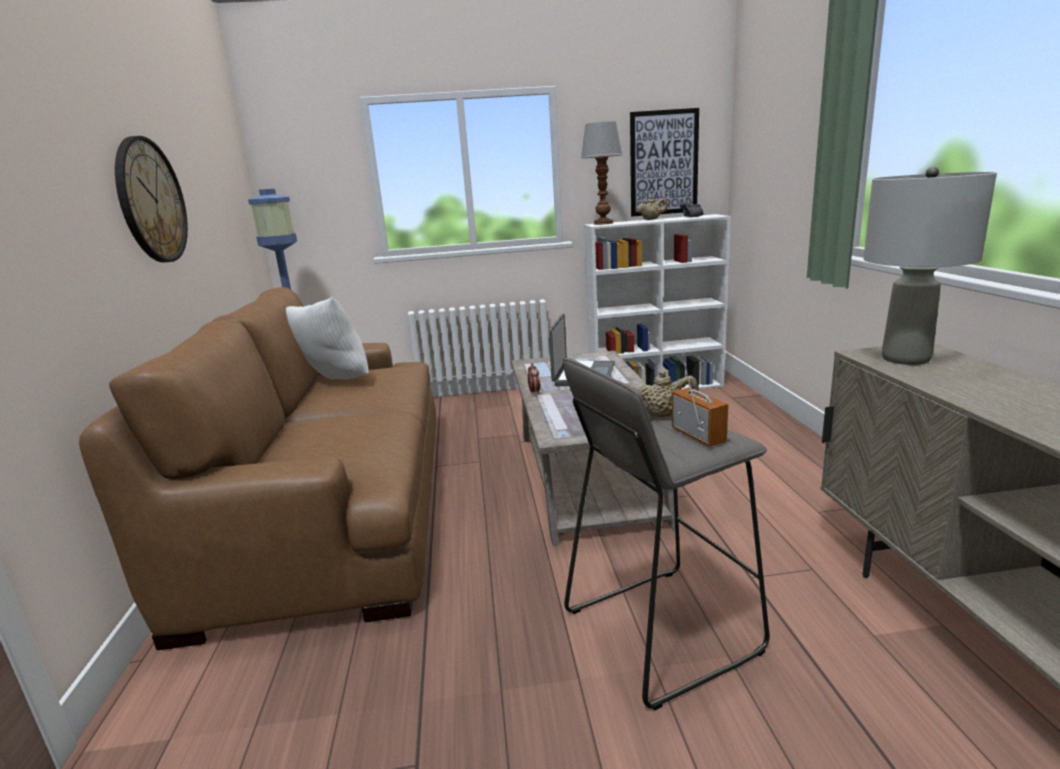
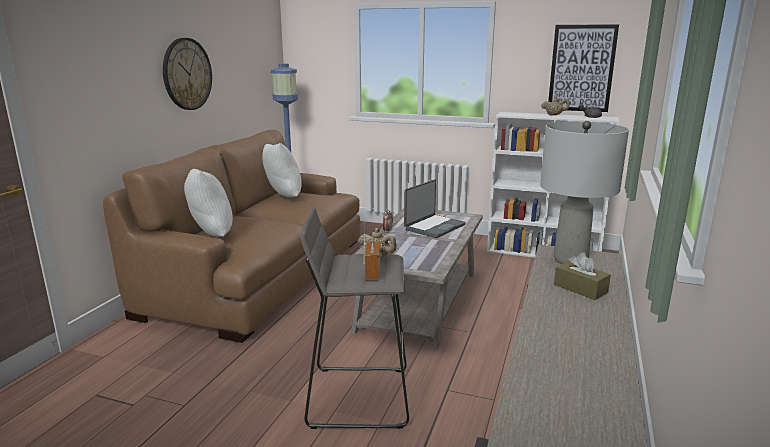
camera: 25 degrees right, 0 degrees up
(288, 458) = (210, 235): none -> white pillow
(602, 223) = (512, 113): table lamp -> none
(988, 384) = (580, 288): none -> brown tissue box

